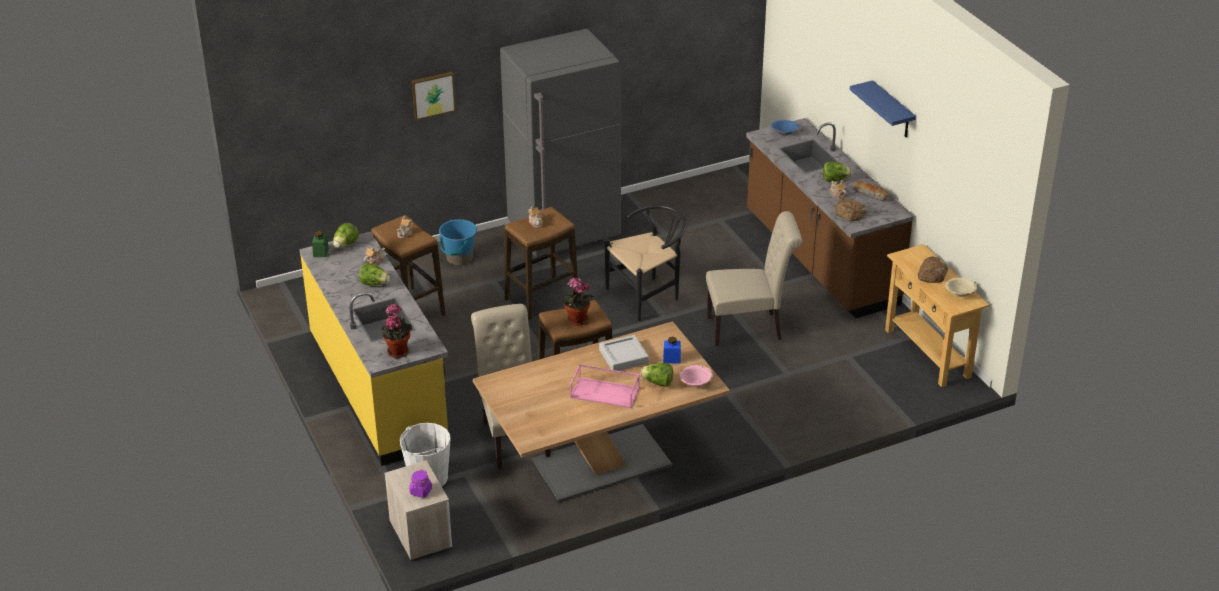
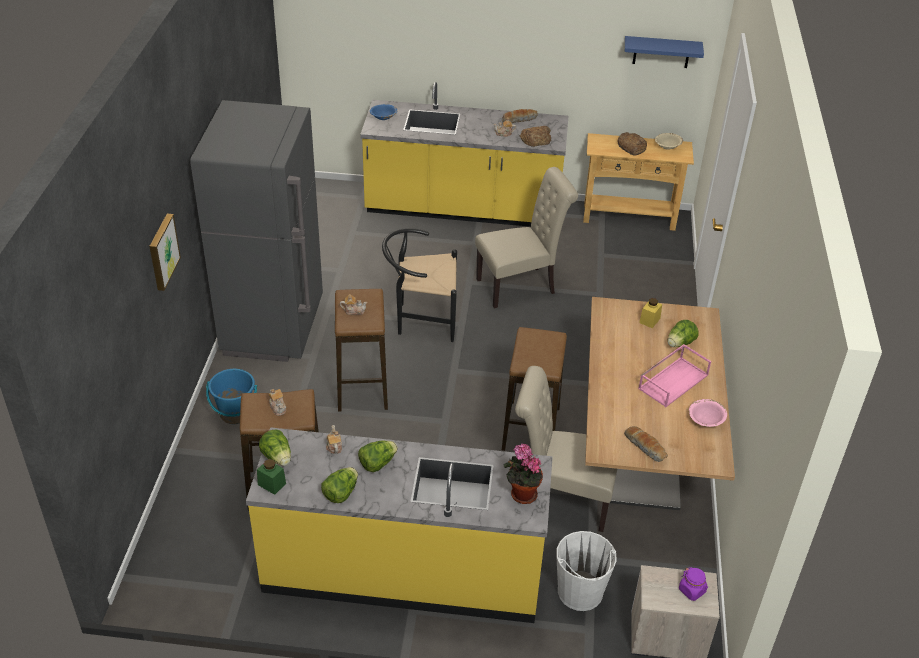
camera: 60 degrees left, 5 degrees up
(513, 401) = (645, 447): none -> bread
(576, 321) = (545, 352): potted plant -> none
(623, 357) = (625, 347): grey tray -> none
(648, 295) = (421, 319): black chair -> black chair turned 90 degrees counterclockwise
(672, 359) = (649, 320): blue jar -> yellow jar
(696, 382) = (695, 322): pink bowl -> pink bowl (706, 420)
(749, 328) = (520, 286): beige chair -> beige chair turned 45 degrees clockwise
(819, 260) = (463, 210): brown counter -> yellow counter
(835, 180) = (481, 125): lettuce -> lettuce (341, 493)
(892, 111) = (521, 33): blue shelf -> blue shelf (661, 52)

